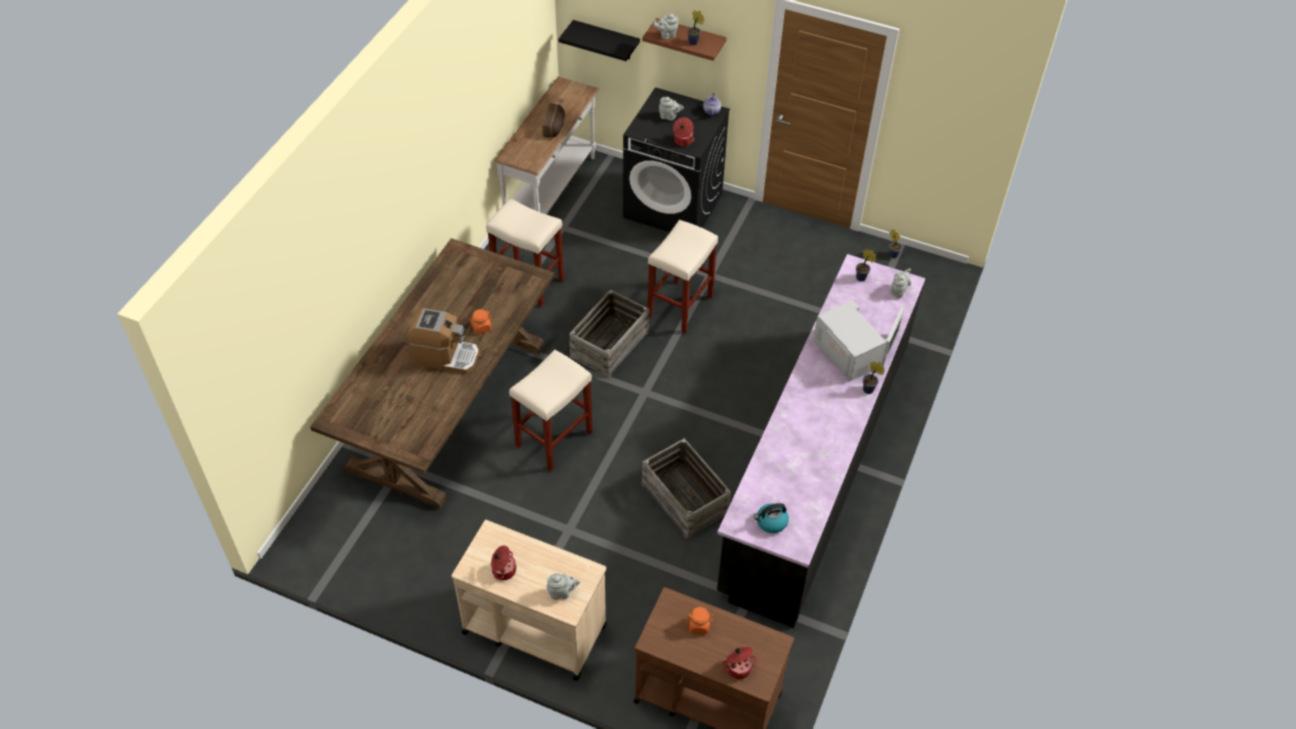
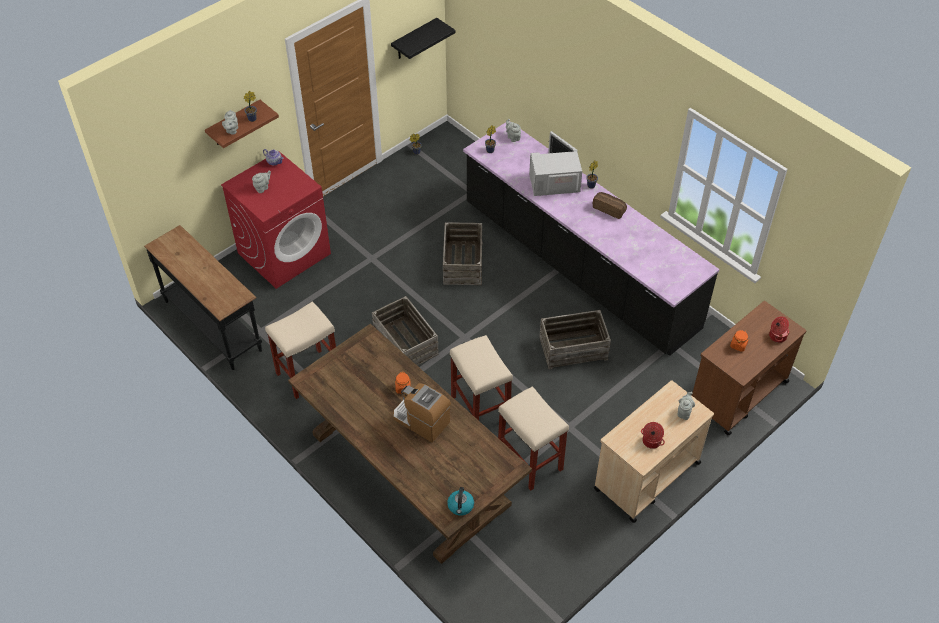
camera: 65 degrees left, 0 degrees up
(446, 356) = (421, 420): coffee machine -> coffee machine turned 90 degrees counterclockwise
(552, 192) = (214, 325): white console table -> black console table
(555, 127) = (208, 267): bread -> bread (609, 209)
(606, 40) = (170, 182): black shelf -> black shelf (414, 39)
(673, 205) = (284, 253): black washing machine -> red washing machine
(680, 307) = (393, 287): beige stool -> beige stool (531, 461)
(683, 141) = (296, 189): cooking pot -> none
(751, 353) = (462, 263): none -> crate
(771, 522) = (678, 275): kettle -> kettle (460, 506)

